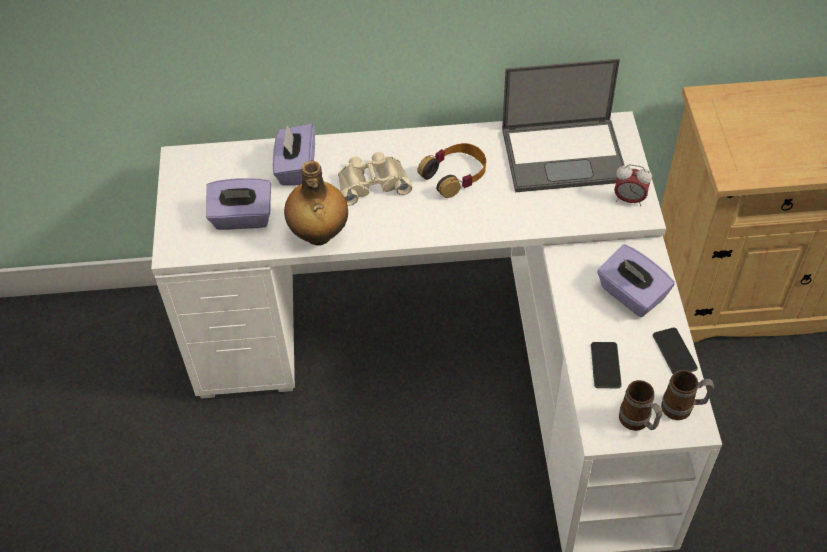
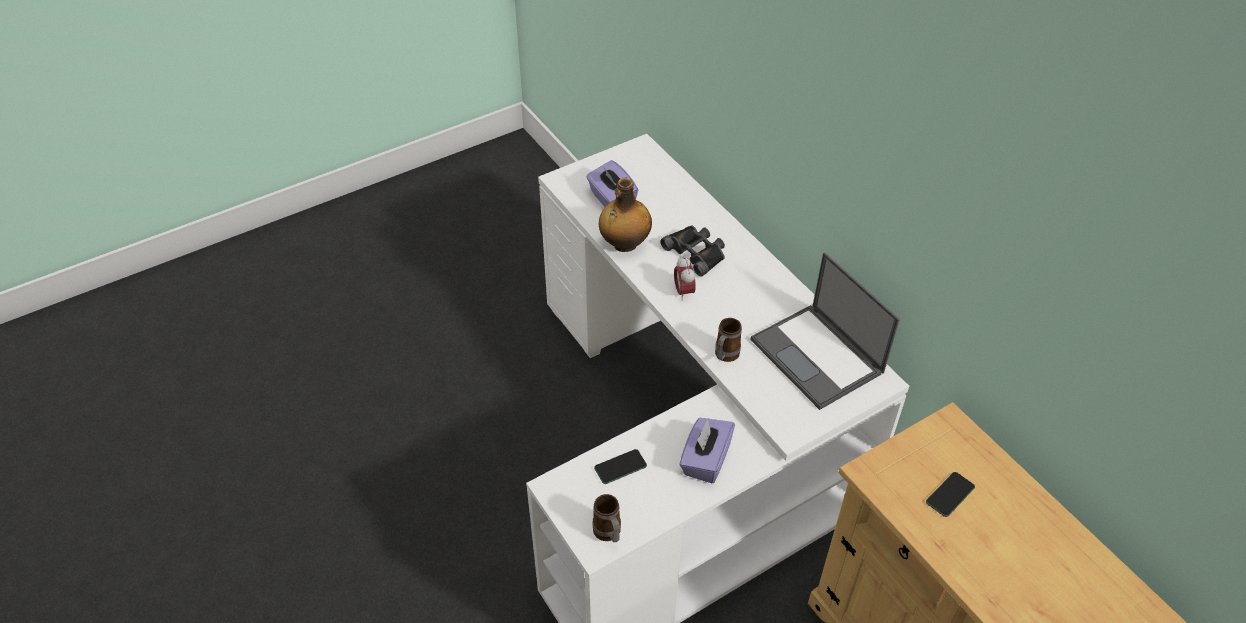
camera: 60 degrees right, 5 degrees down
(296, 168) = (678, 207): purple tissue box -> none
(372, 182) = (696, 252): beige binoculars -> black binoculars
(455, 175) = (740, 296): headphones -> none
(629, 199) = (799, 418): alarm clock -> alarm clock (683, 292)
(638, 423) = (576, 507): mug -> mug (724, 356)
(674, 352) = (663, 510): phone -> phone (950, 495)

